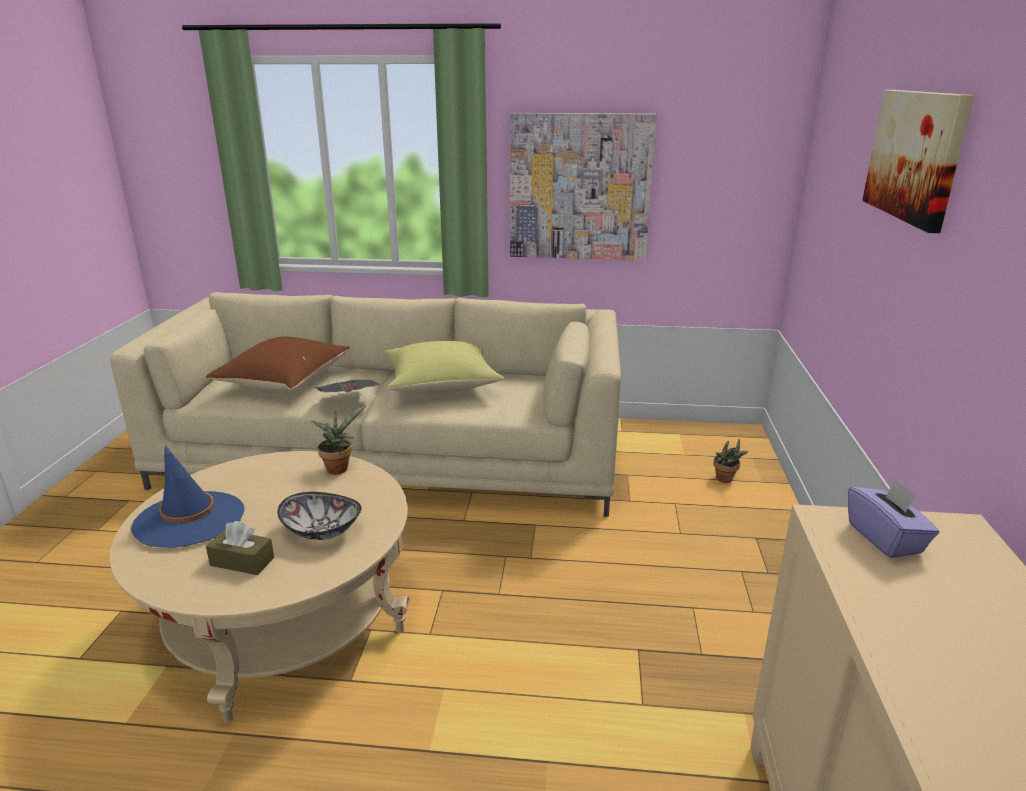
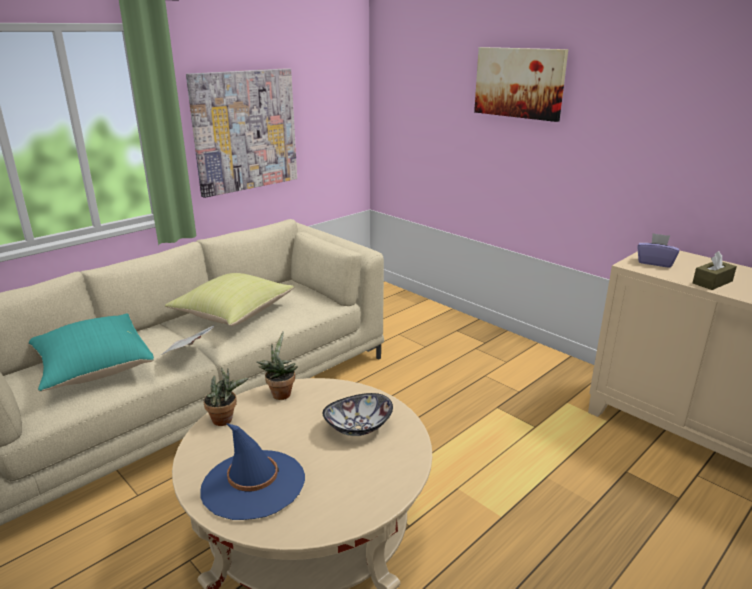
camera: 50 degrees left, 0 degrees up
(242, 562) = (353, 474): brown tissue box -> brown tissue box (712, 282)
(284, 382) = (93, 368): brown pillow -> turquoise pillow
(726, 480) = (401, 310): potted plant -> potted plant (226, 420)

